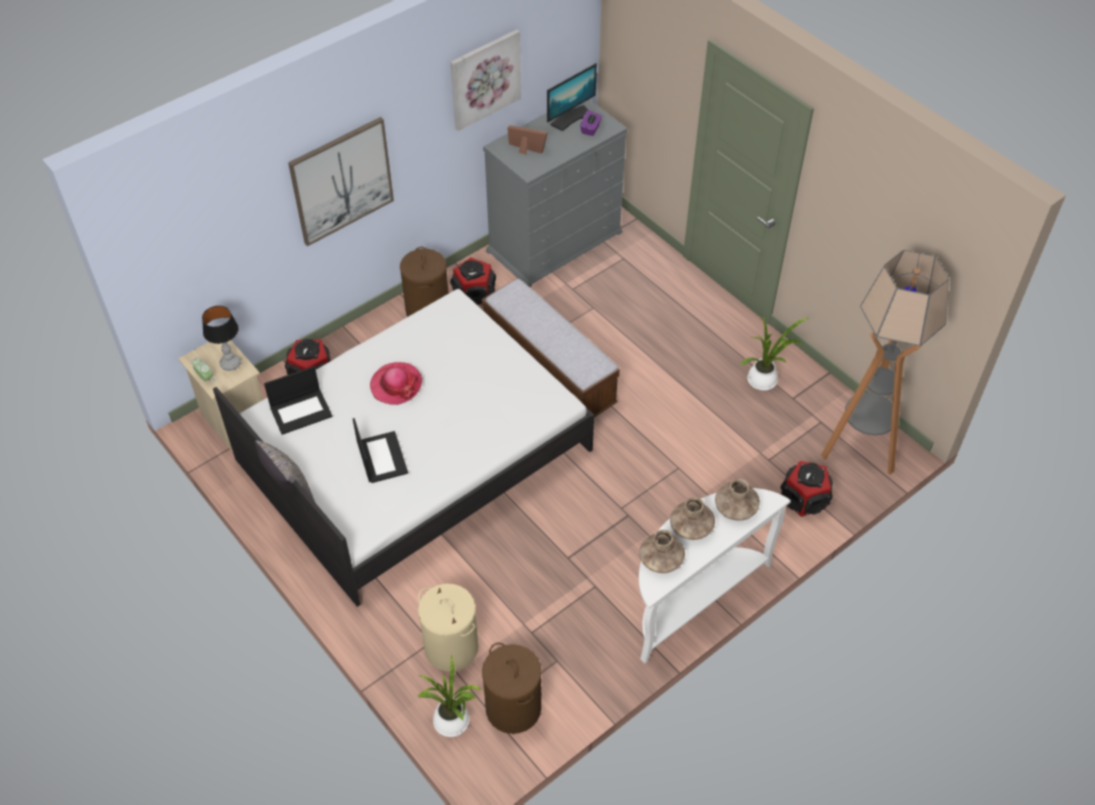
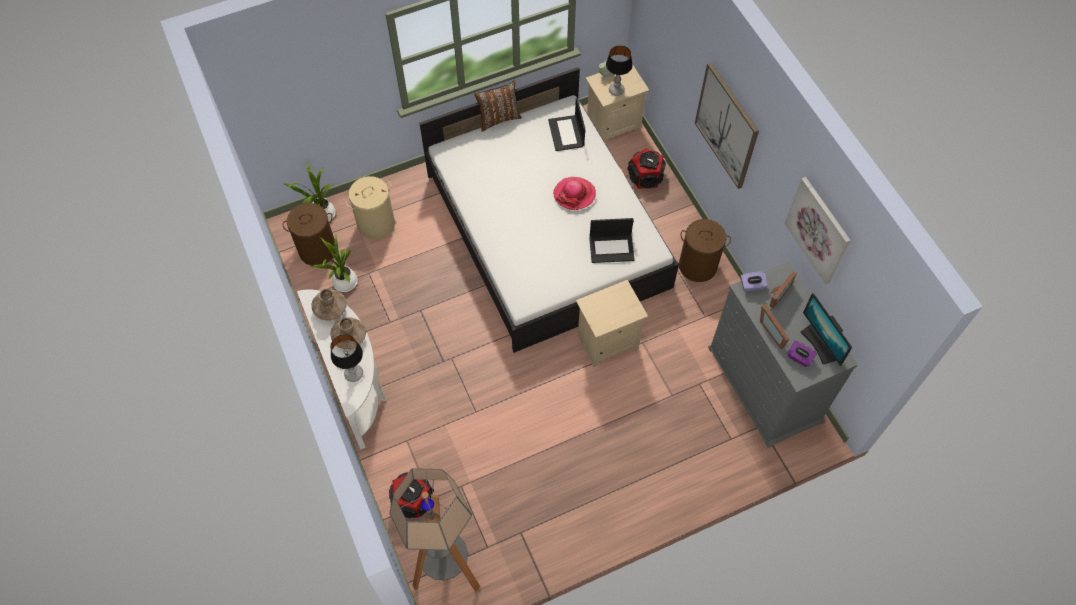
camera: 105 degrees right, 10 degrees up
(288, 489) = (498, 118): grey pillow -> brown pillow
(381, 457) = (506, 174): laptop -> laptop (612, 248)
(475, 294) = (709, 304): speaker -> none
(522, 167) = (752, 286): none -> purple tissue box
(548, 370) = (606, 341): bench -> beige nightstand
(568, 148) = (773, 331): none -> picture frame
(735, 508) = (354, 374): brown vase -> table lamp
(764, 381) = (548, 515): potted plant -> potted plant (344, 284)

